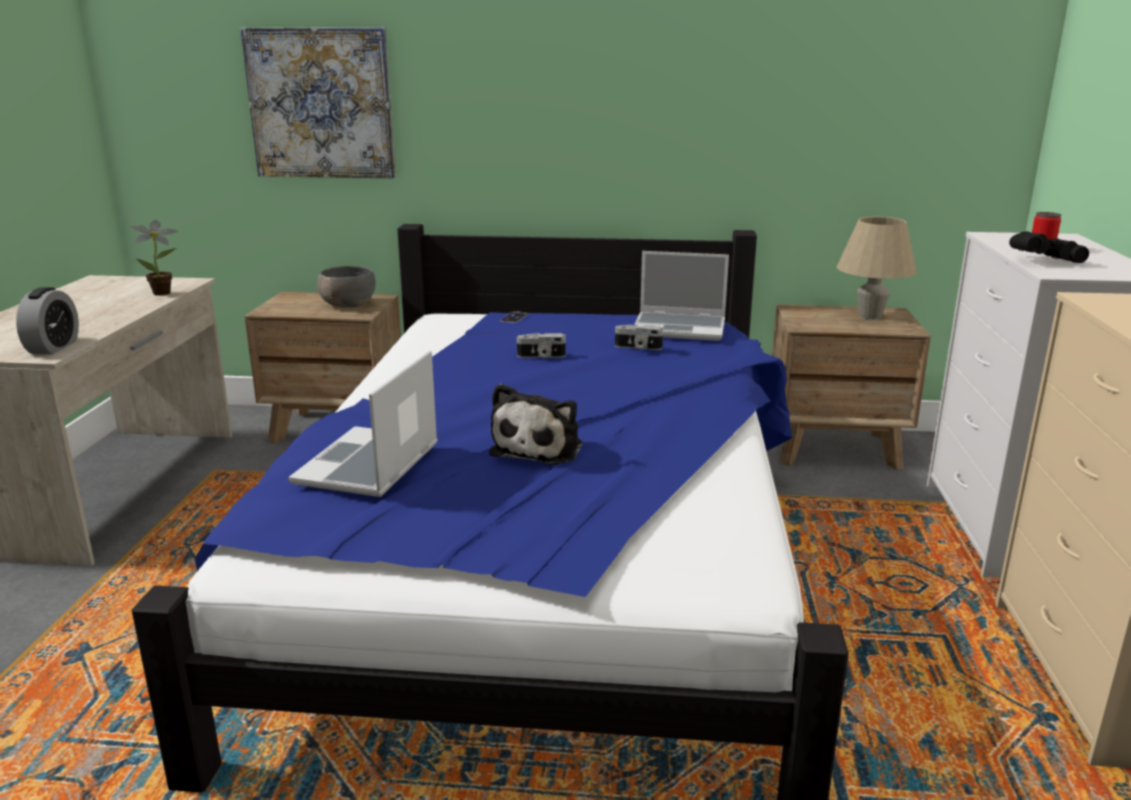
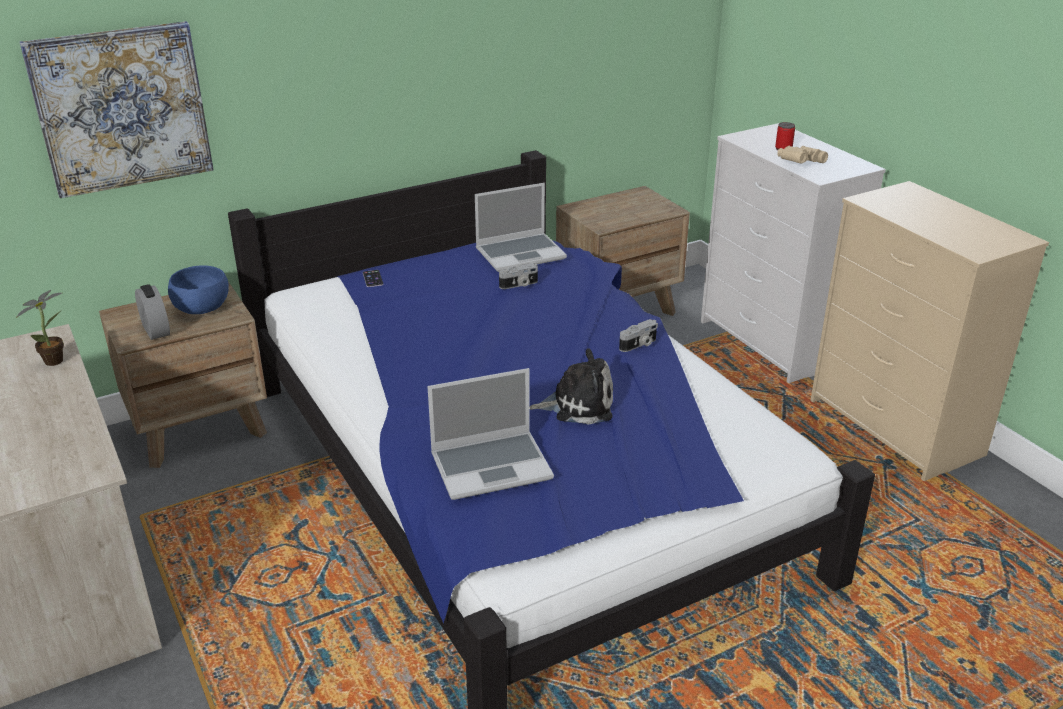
camera: 35 degrees left, 10 degrees up
(53, 347) = (84, 462): alarm clock -> alarm clock (156, 330)
(348, 305) = (201, 308): grey bowl -> blue bowl
(369, 465) = (492, 465): laptop -> laptop turned 90 degrees counterclockwise
(540, 448) = (578, 404): plush toy -> plush toy turned 75 degrees counterclockwise
(541, 356) = (457, 316): camera -> camera (639, 345)
(870, 316) = (633, 202): beige table lamp -> none
(1042, 261) = (799, 164): black binoculars -> beige binoculars

